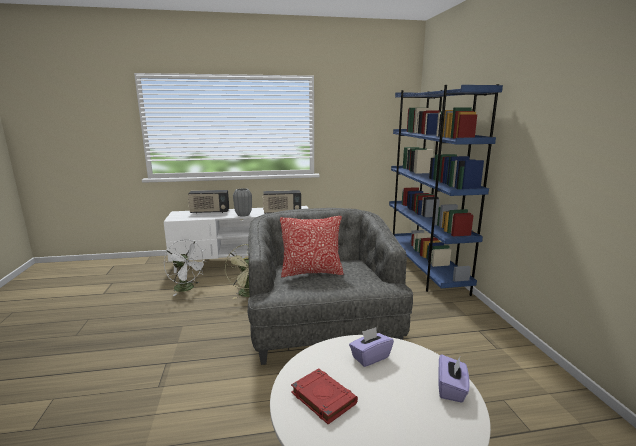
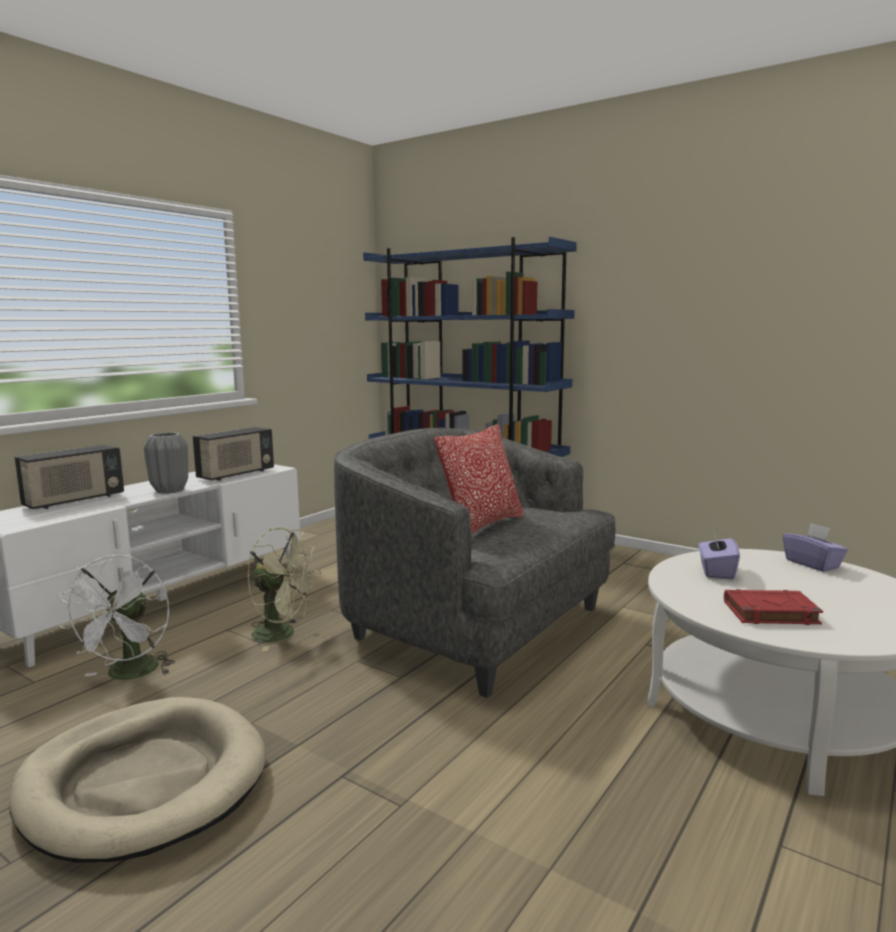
camera: 45 degrees left, 5 degrees down
(129, 329) = (144, 782): none -> beige dog bed
(187, 288) = (129, 675): white fan -> white fan turned 105 degrees clockwise

